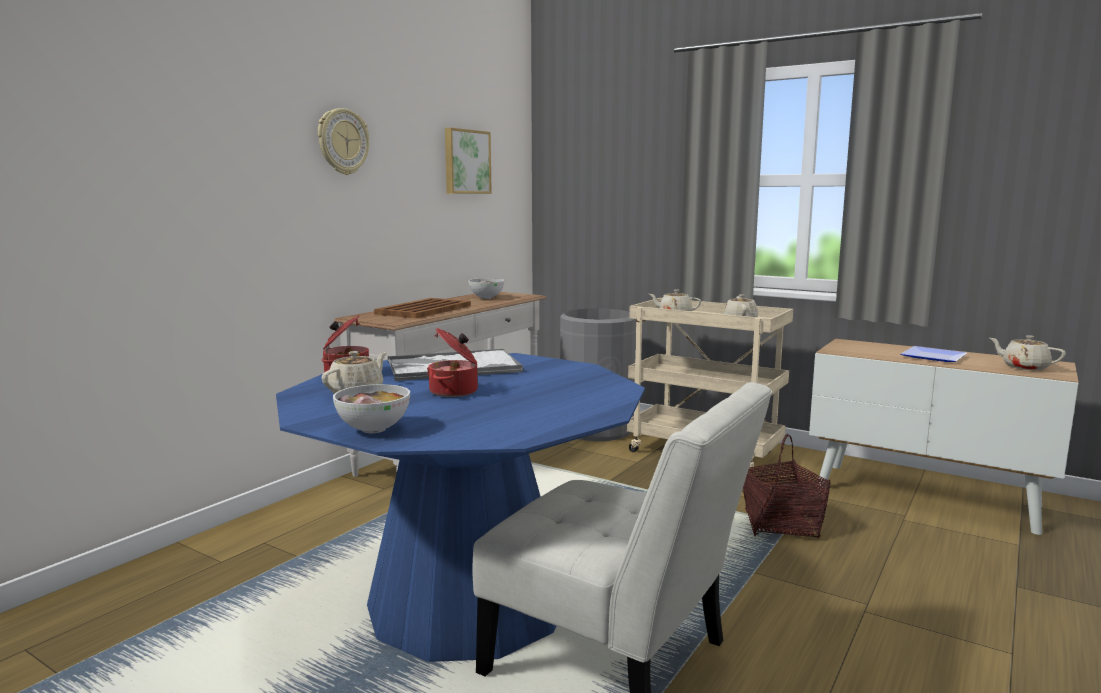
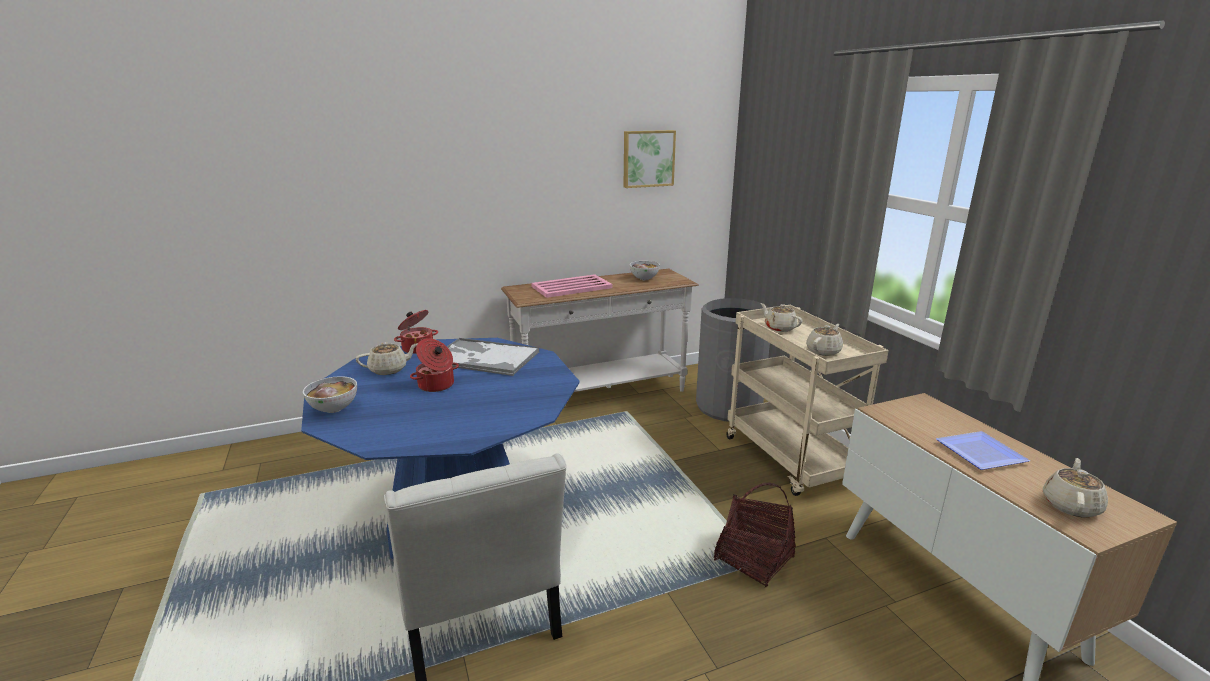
camera: 35 degrees right, 10 degrees up
(342, 142) = (514, 153): wall clock -> none
(423, 310) = (571, 287): brown tray -> pink tray
(1024, 367) = (1071, 505): beige teapot -> beige teapot turned 45 degrees clockwise

